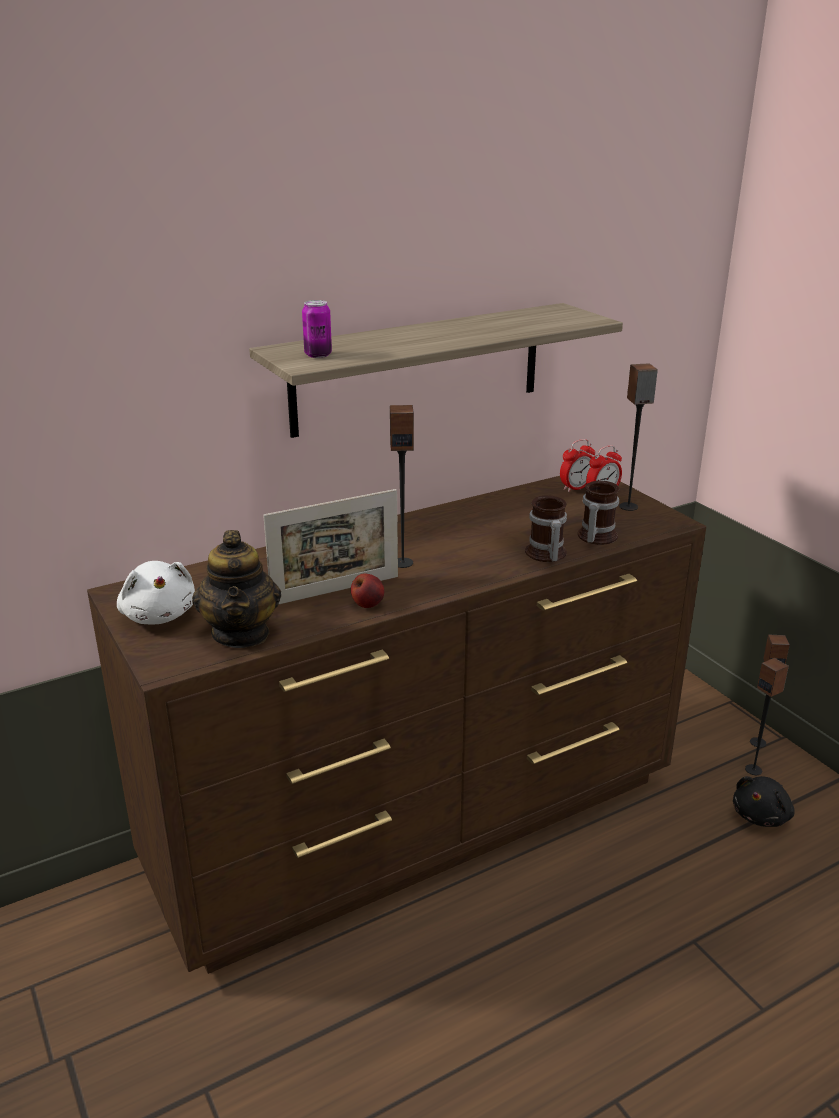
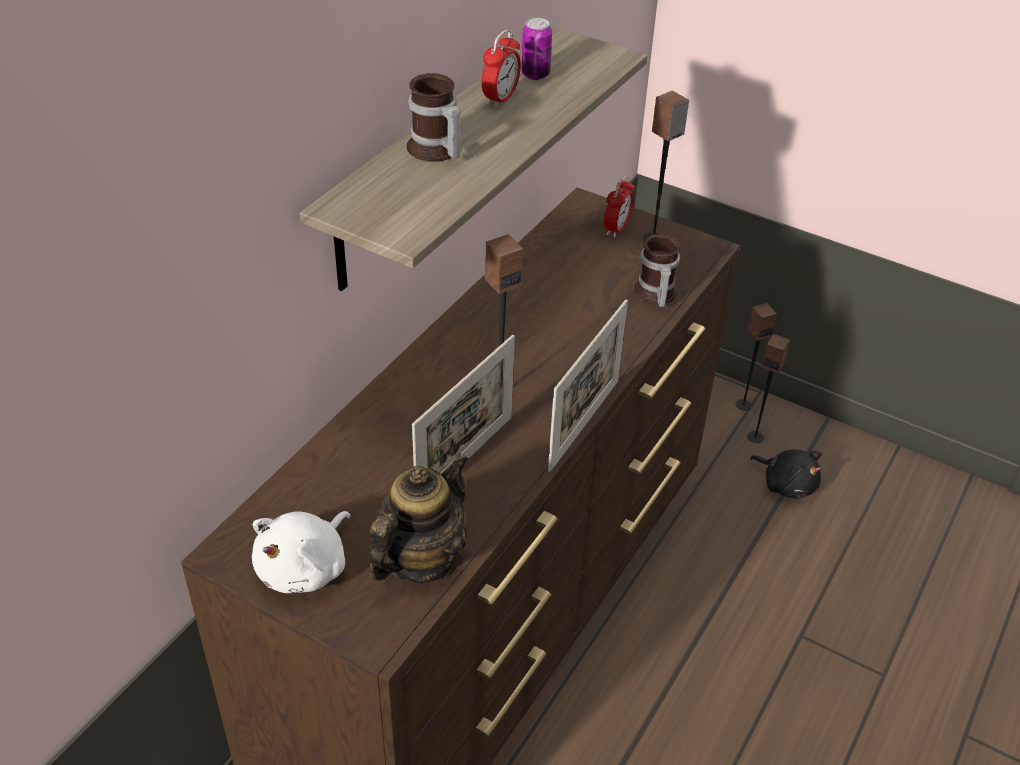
camera: 30 degrees left, 15 degrees up
(159, 615) = (306, 568): white plush toy -> white plush toy turned 90 degrees clockwise
(241, 633) = (420, 559): teapot -> teapot turned 105 degrees counterclockwise
(318, 355) = (399, 207): can -> can (535, 75)
(367, 605) = (514, 469): apple -> none
(451, 595) = (584, 424): none -> picture frame
(545, 555) = (627, 335): mug -> mug (434, 151)
(576, 488) = (584, 225): alarm clock -> alarm clock (500, 99)
(762, 816) = (787, 484): black plush toy -> black plush toy turned 60 degrees counterclockwise

